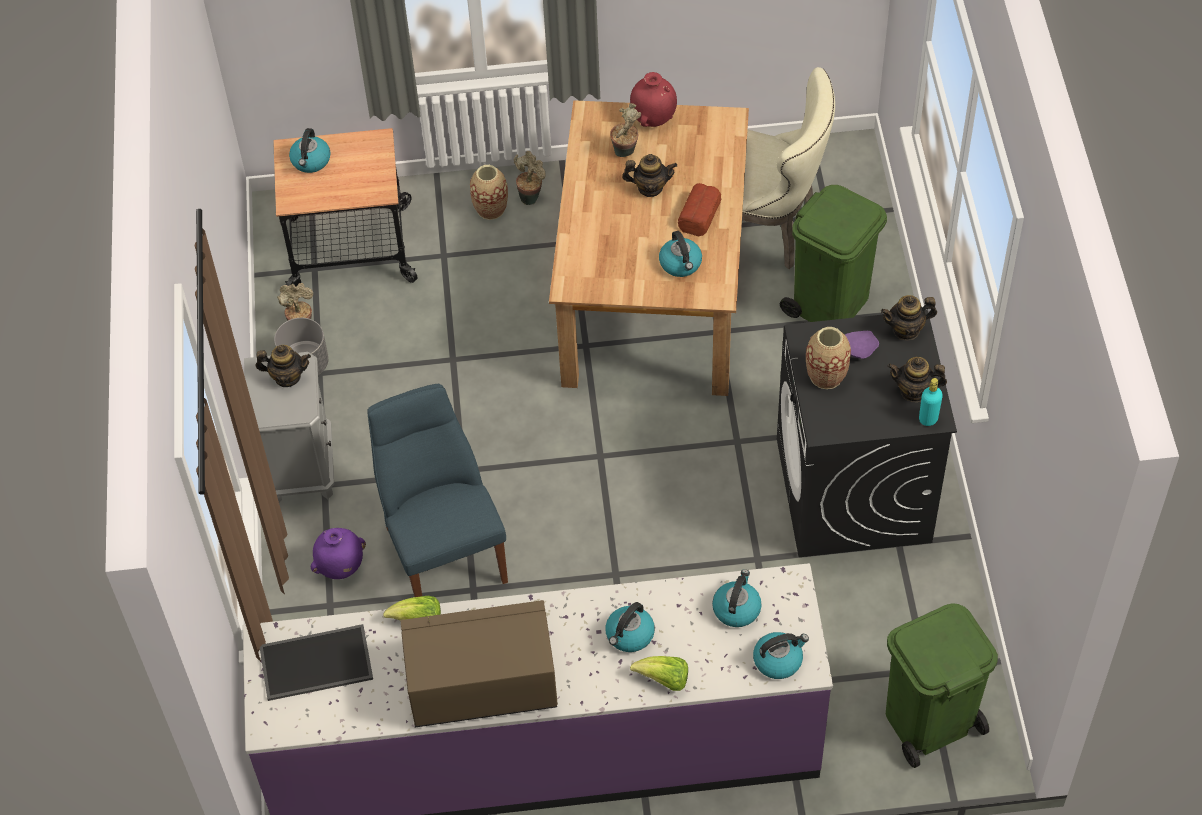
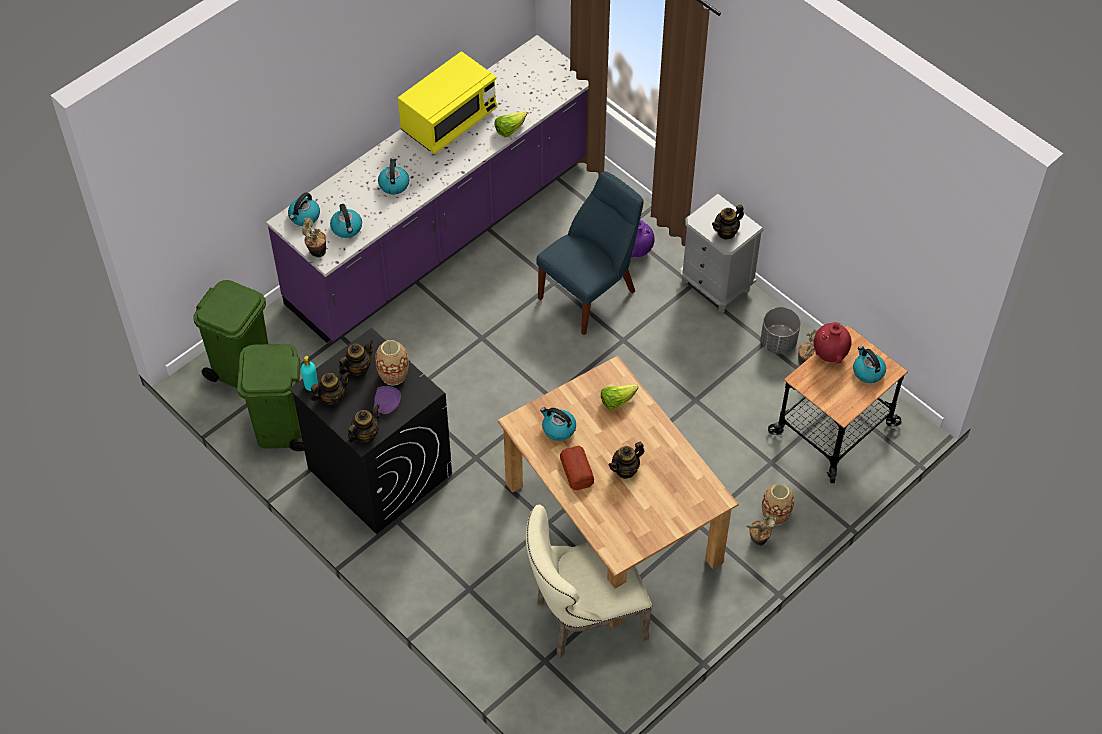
camera: 140 degrees right, 0 degrees up
(315, 664) = (541, 83): tray -> none
(443, 549) = (591, 292): blue chair -> blue chair turned 75 degrees counterclockwise
(482, 685) = (449, 121): brown microwave -> yellow microwave
(626, 152) = (665, 486): potted plant -> potted plant (316, 252)
(653, 118) = (671, 524): red vase -> red vase (830, 355)
(664, 680) = (357, 174): lettuce -> lettuce (617, 401)
(830, 302) = (490, 592): green trash can -> green trash can (281, 428)
(860, 407) = (357, 368): none -> teapot

